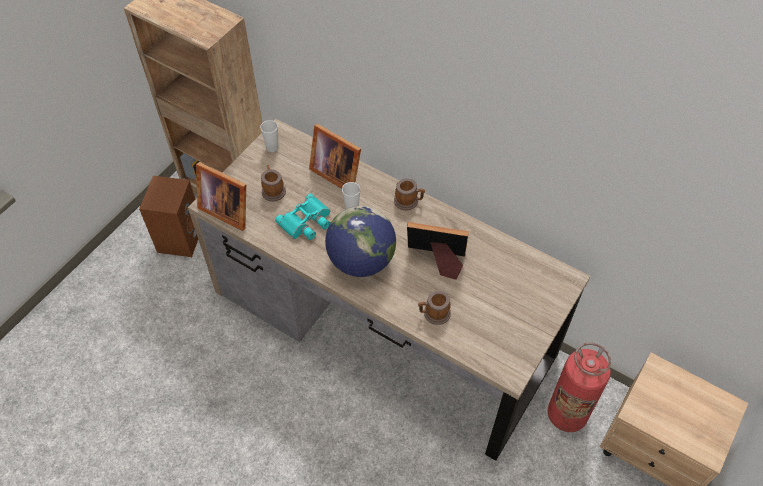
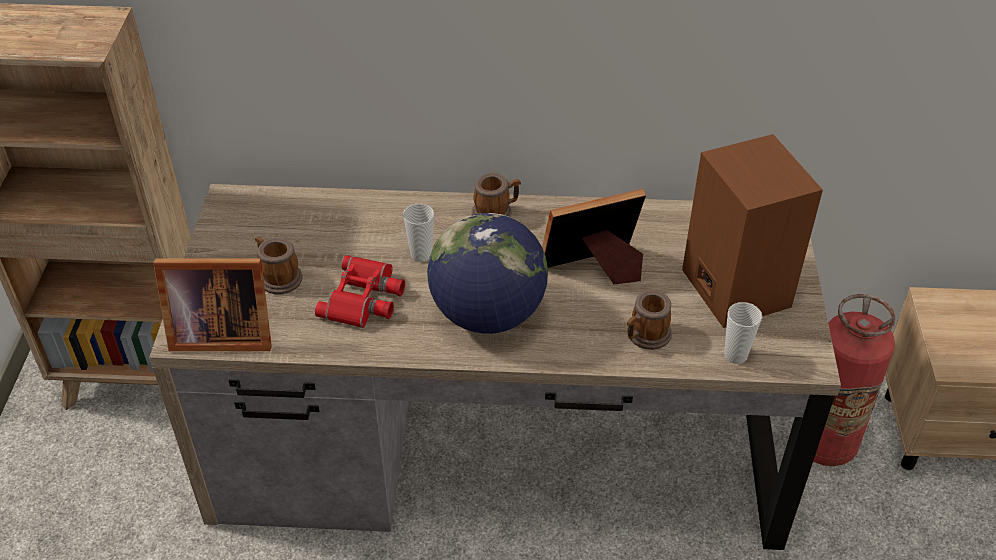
camera: 30 degrees left, 10 degrees down
(179, 237) = (86, 471): brown speaker -> brown speaker (732, 287)
(272, 147) = (234, 223): cup -> cup (735, 355)
(306, 222) = (364, 298): turquoise binoculars -> red binoculars
(336, 172) = (360, 217): picture frame -> none

